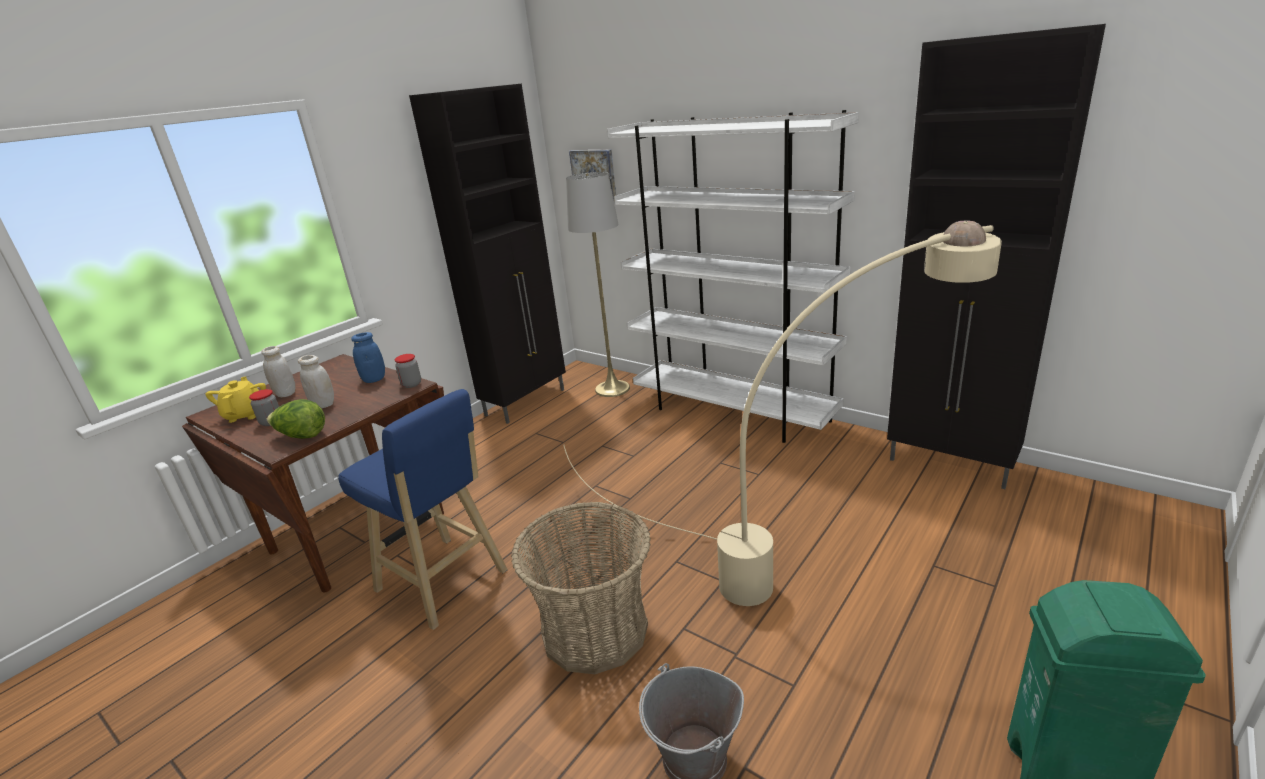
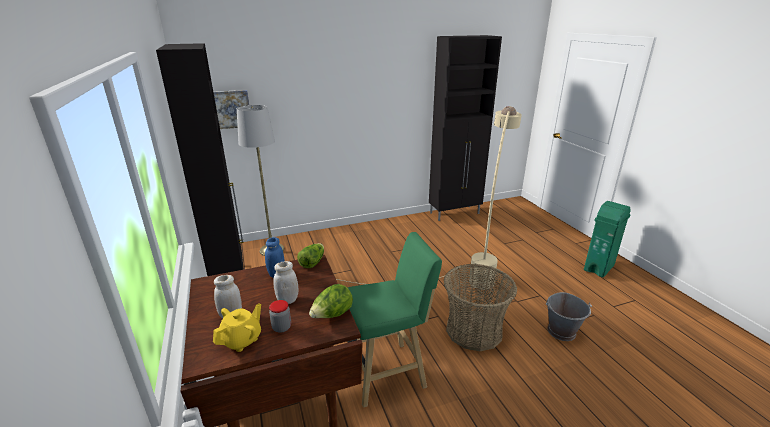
camera: 60 degrees left, 0 degrees up
(246, 414) = (242, 340): yellow teapot -> yellow teapot turned 105 degrees clockwise
(411, 384) = (312, 262): jar -> lettuce
(445, 583) = (388, 372): blue stool -> green stool
(733, 412) = (355, 231): white bookcase -> none

